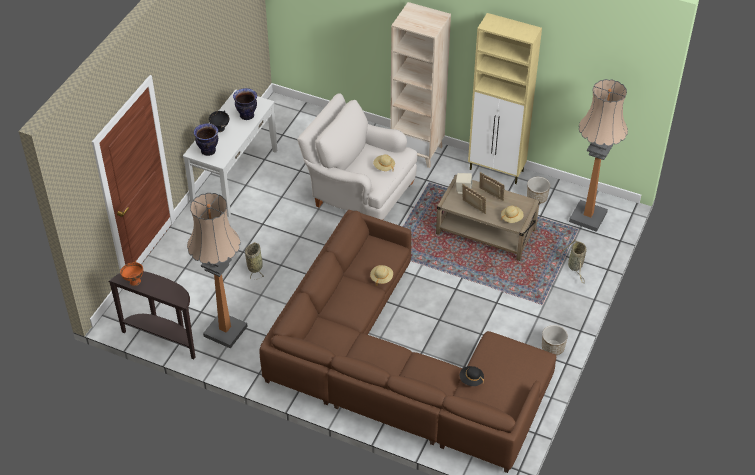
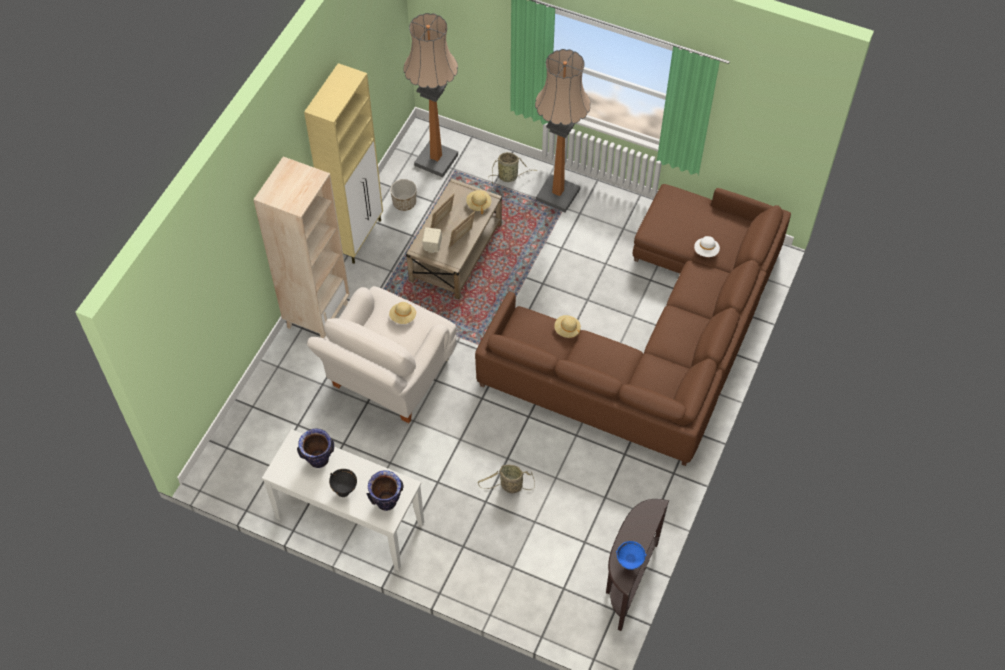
camera: 90 degrees left, 10 degrees up
(134, 282) = (630, 563): orange bowl -> blue bowl
(225, 331) = (614, 512): floor lamp -> floor lamp (558, 195)
(471, 380) = (706, 251): black hat -> white hat
(552, 348) = (621, 204): planter -> none

